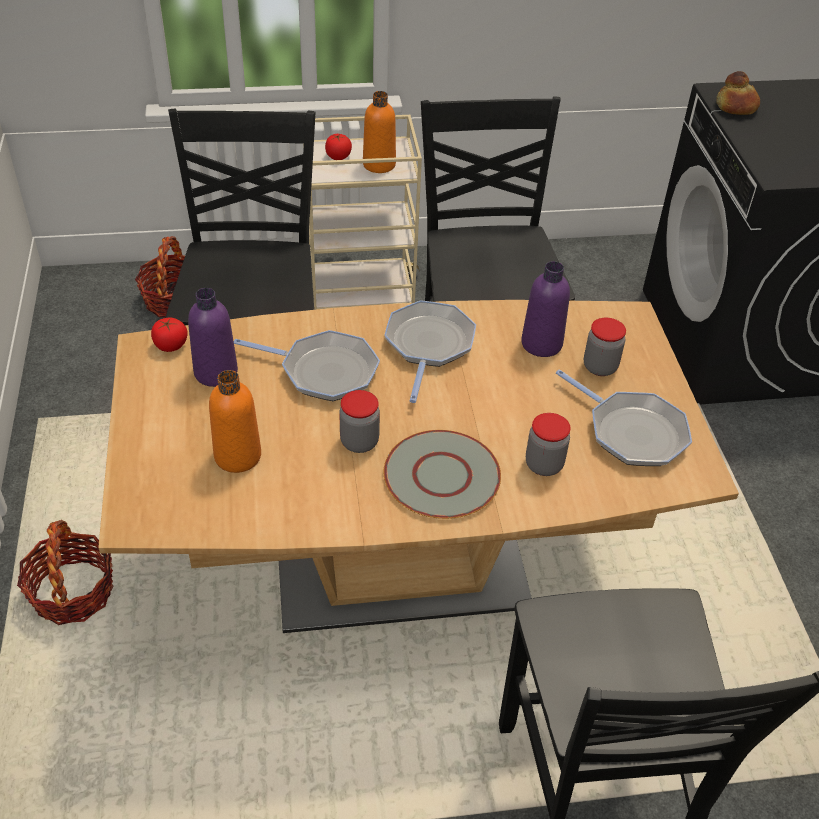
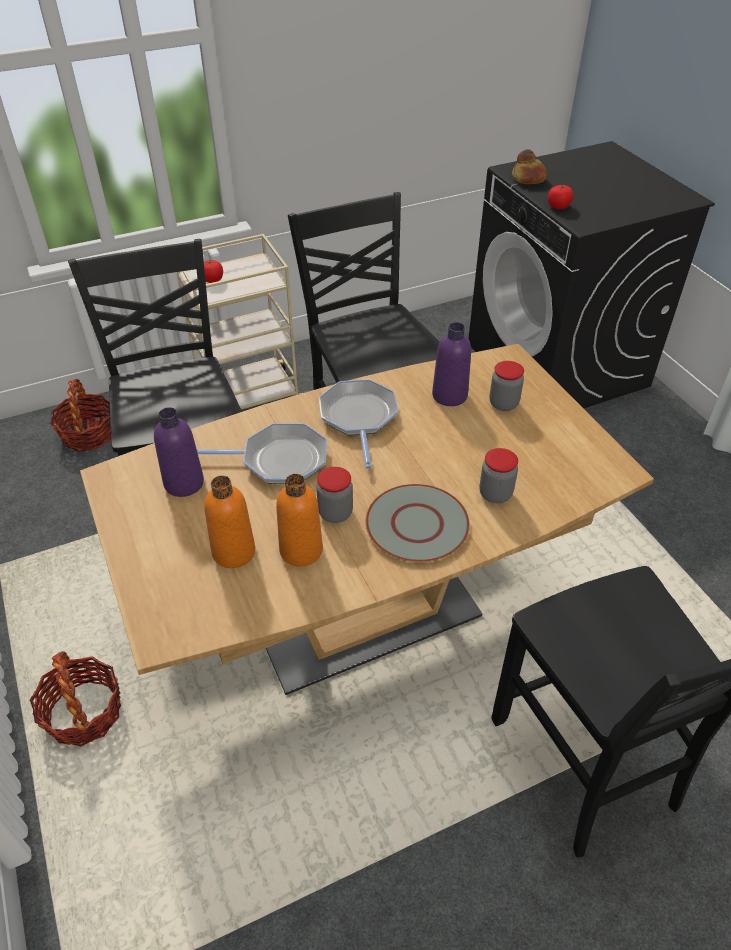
camera: 15 degrees left, 0 degrees up
(171, 345) = (133, 469): tomato -> tomato (558, 206)
(379, 165) = (250, 280): orange bottle -> orange bottle (301, 550)
(632, 432) = (552, 450): frying pan -> none

